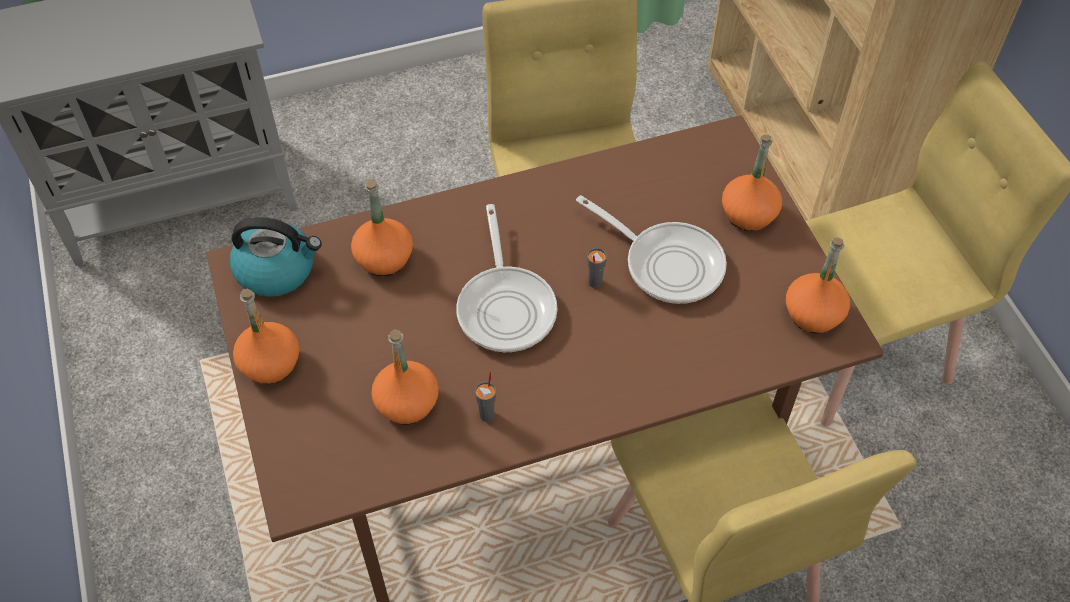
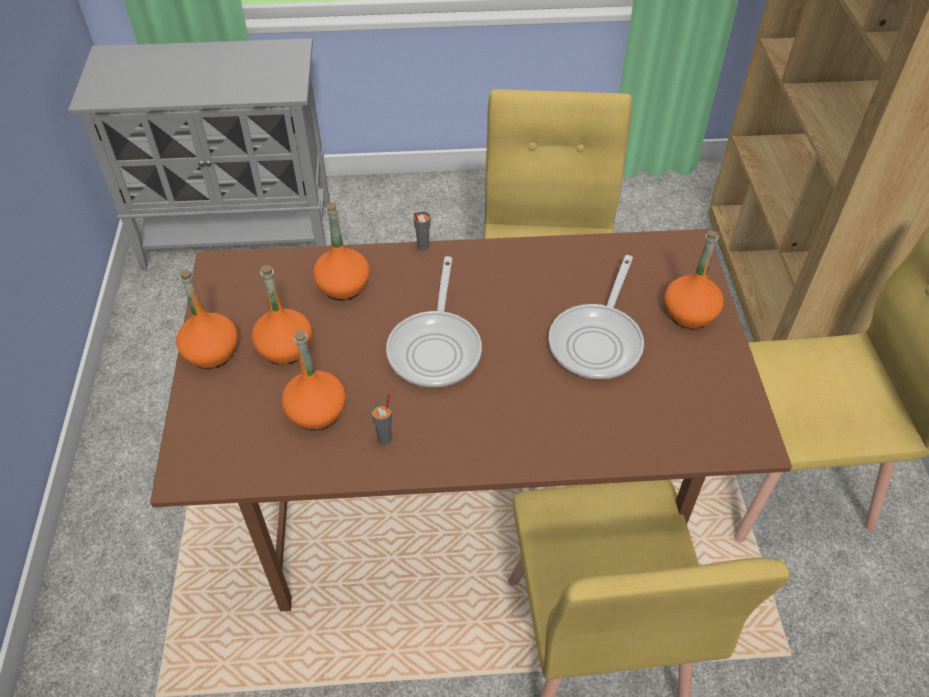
camera: 15 degrees right, 5 degrees down
(277, 269) = (249, 277): kettle -> none
(594, 282) = (524, 343): grey cup -> grey cup (422, 246)
(667, 263) = (598, 341): frying pan -> frying pan turned 60 degrees clockwise
(813, 314) = (728, 415): orange bottle -> orange bottle (285, 348)

